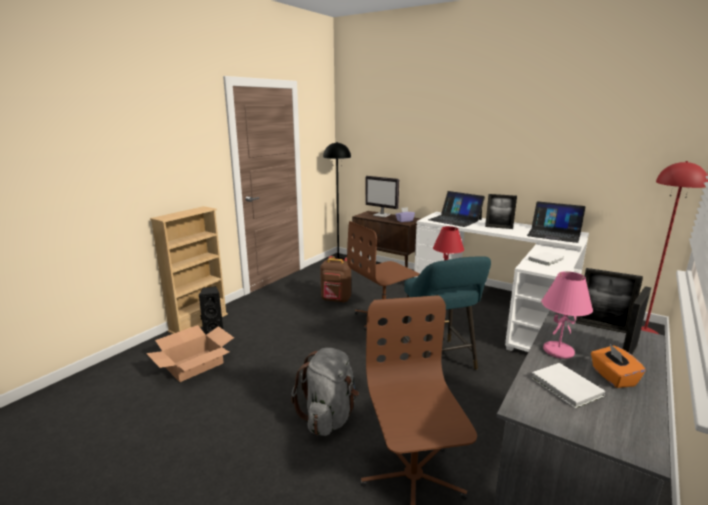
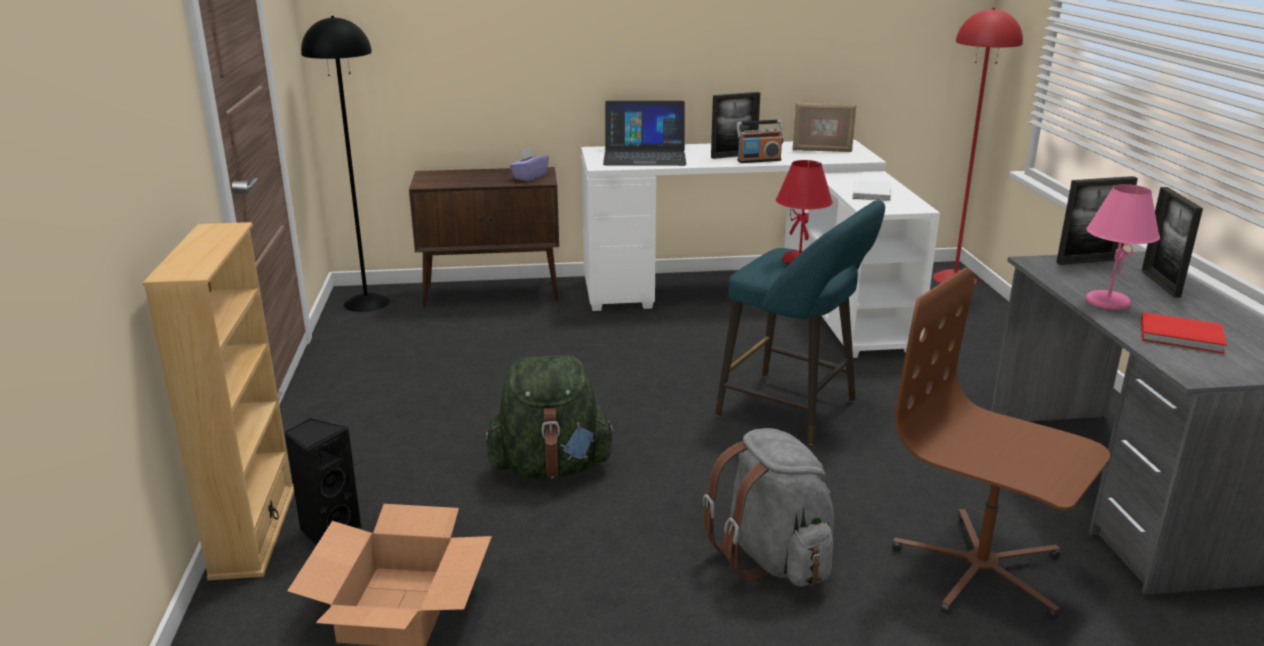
camera: 40 degrees left, 5 degrees up
(306, 341) = (551, 467): none -> green backpack
(336, 300) = (485, 377): brown backpack -> none
(382, 215) = (465, 175): monitor -> none
(384, 319) = (620, 379): brown office chair -> none
(507, 232) = (758, 160): none -> radio
(554, 234) = (822, 150): laptop -> picture frame
(567, 388) = (1183, 337): white book -> red book
(612, 377) = (1190, 310): orange tissue box -> none

